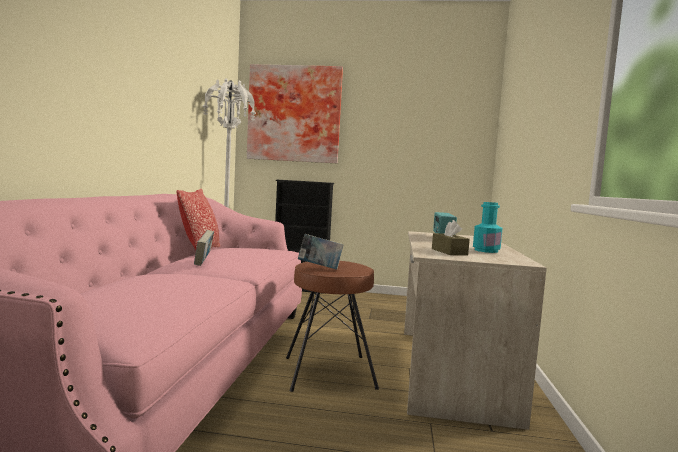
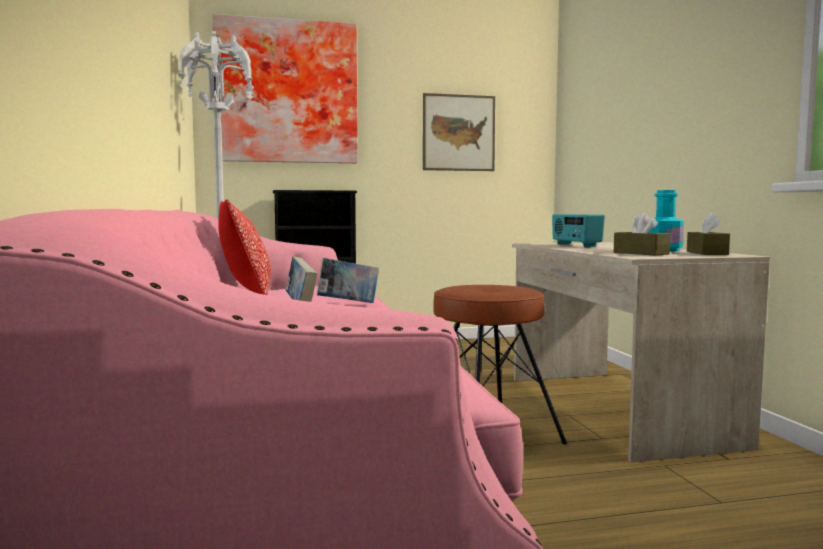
camera: 20 degrees left, 0 degrees up
(320, 268) = (484, 292): book -> book (348, 304)
(415, 143) = (458, 133): none -> picture
(507, 257) = (706, 253): none -> brown tissue box

